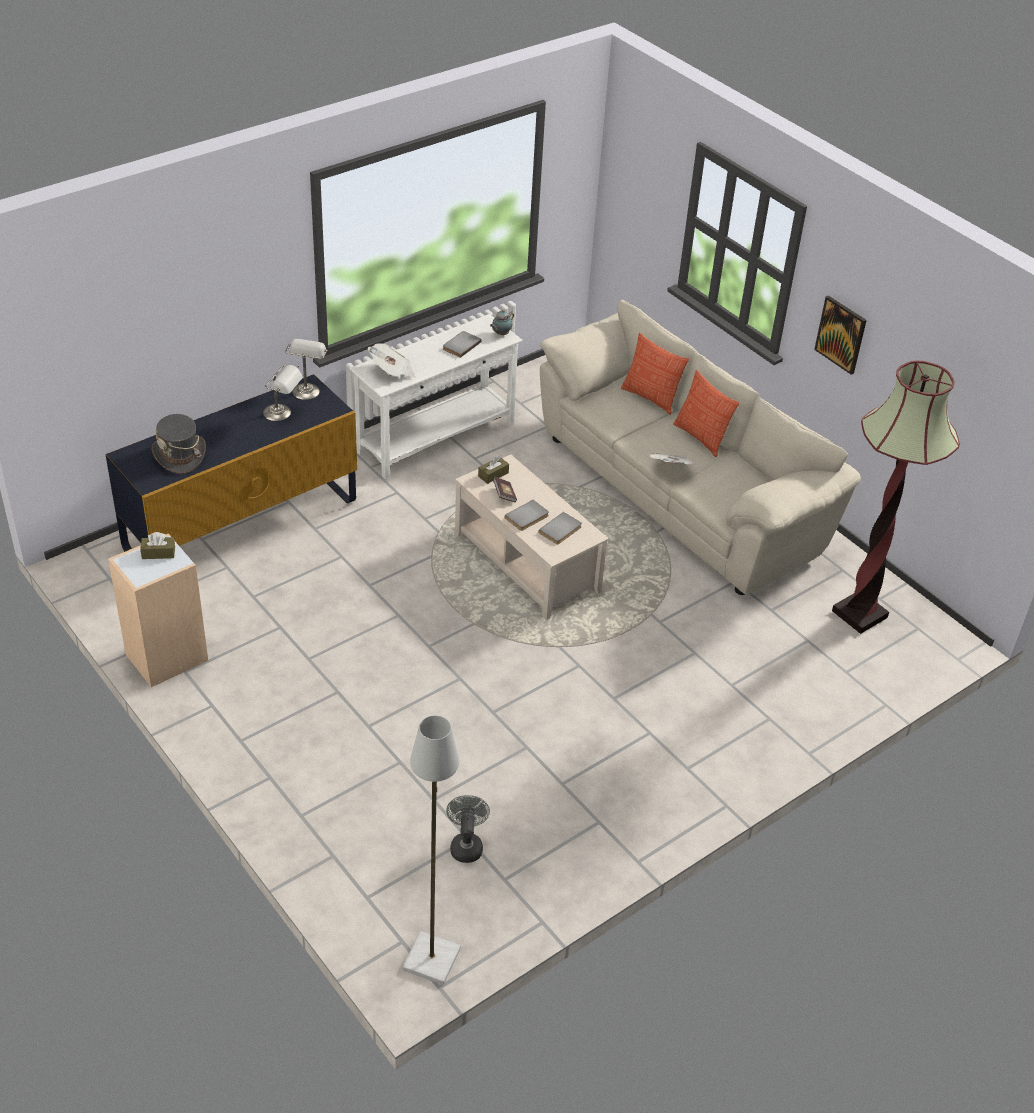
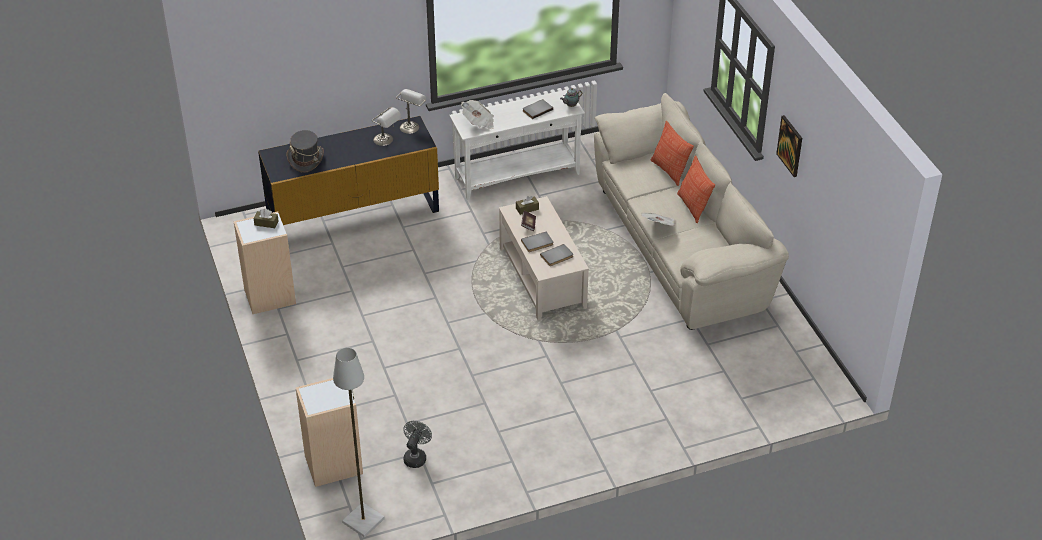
camera: 20 degrees right, 0 degrees up
(353, 884) = (332, 465): none -> bookcase
(859, 614) = (774, 360): floor lamp -> none

